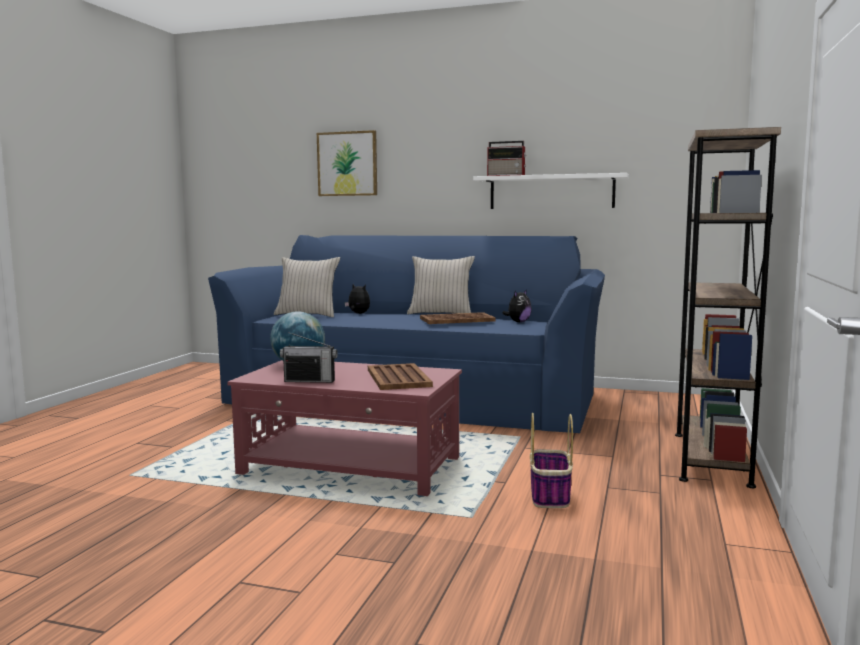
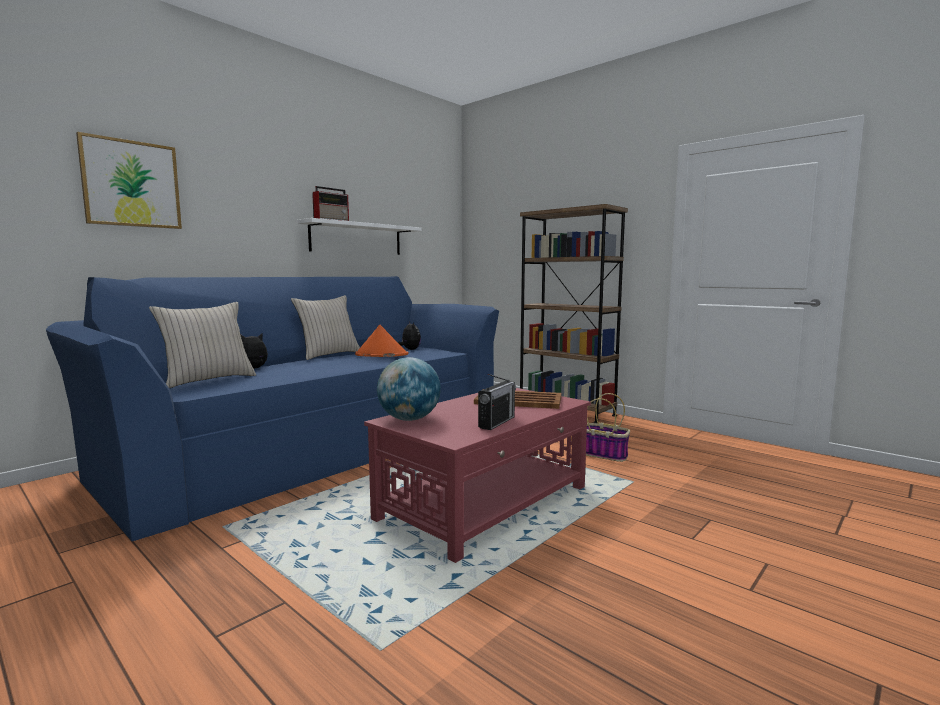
camera: 65 degrees left, 0 degrees up
(456, 319) = (381, 354): brown tray -> orange hat

